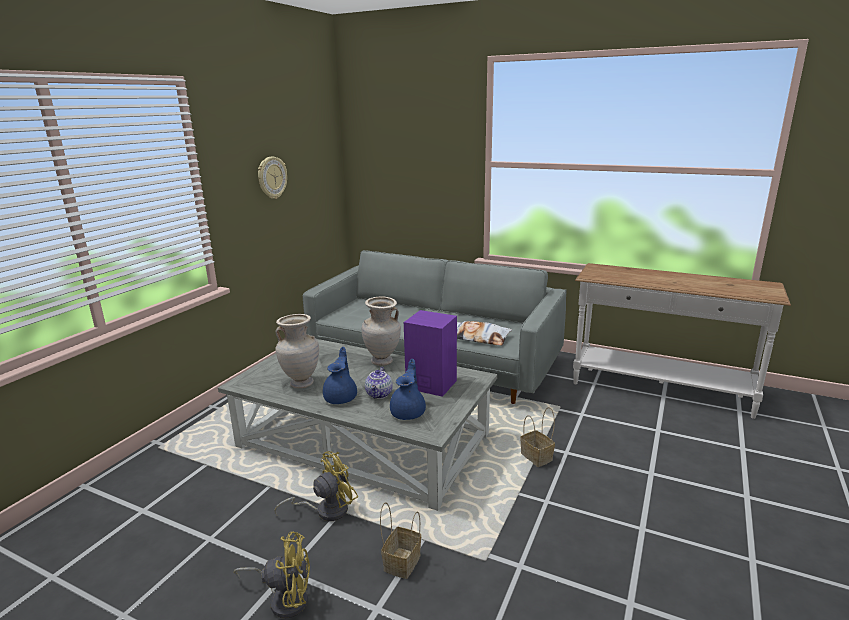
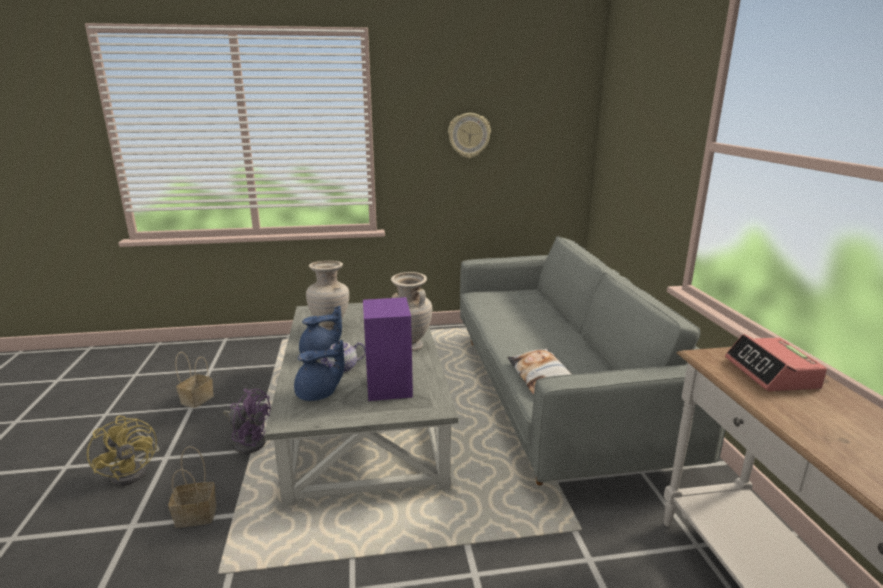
camera: 55 degrees right, 0 degrees up
(325, 510) = (249, 441): yellow fan -> purple fan
(537, 457) = (438, 549): basket -> basket (197, 400)
(615, 273) = (771, 373): none -> alarm clock

